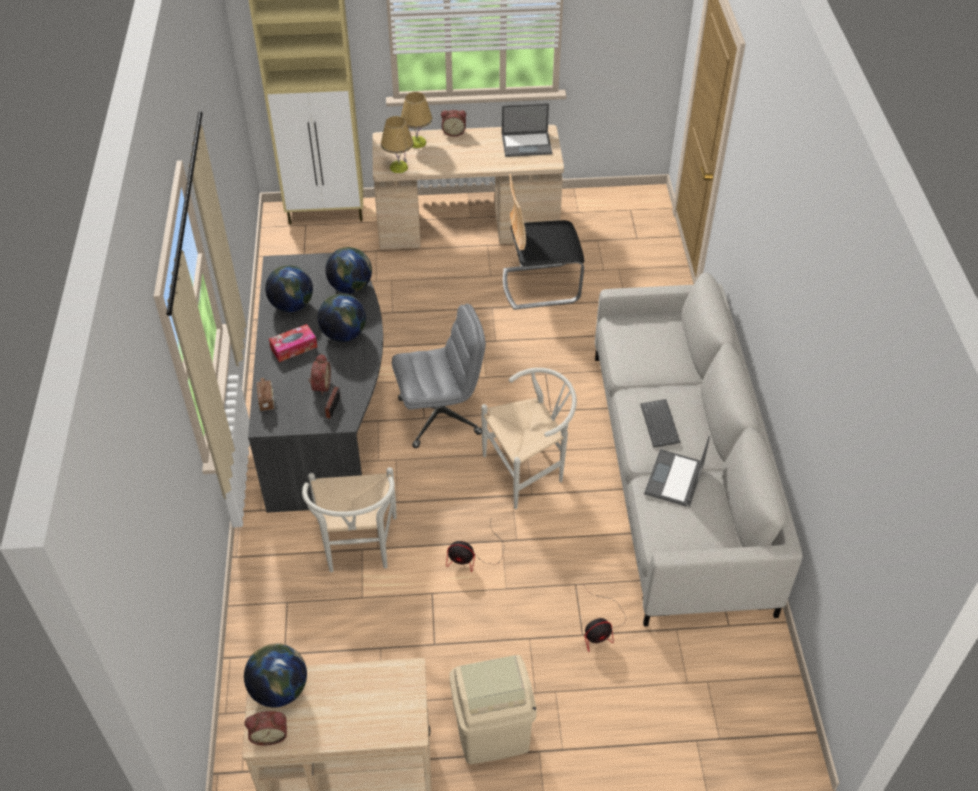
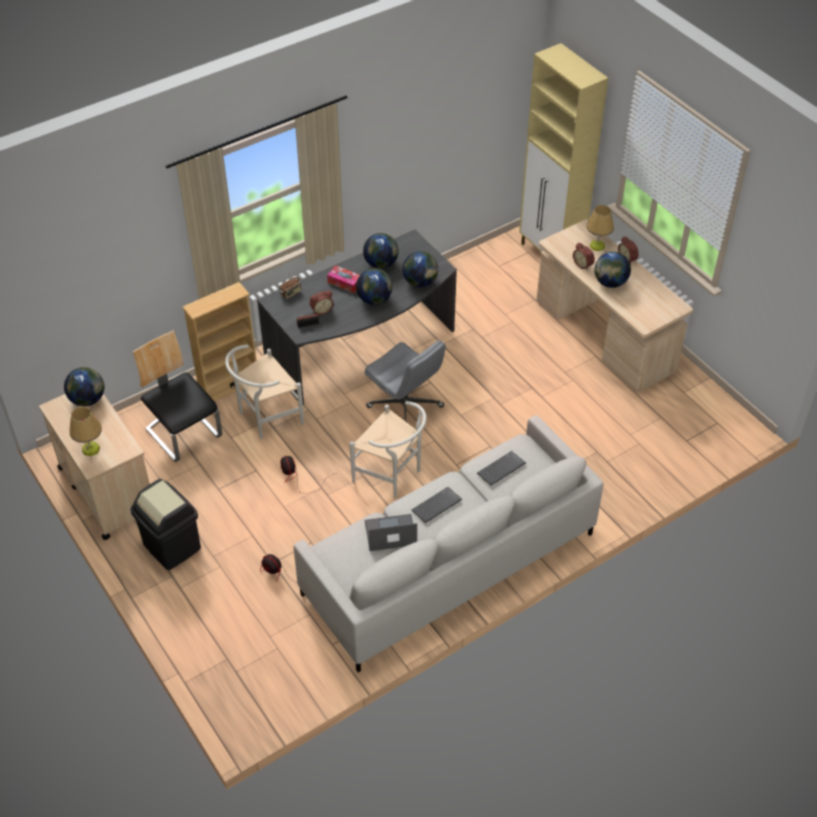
camera: 60 degrees right, 0 degrees up
(270, 734) = (58, 409): alarm clock -> alarm clock (583, 264)
(276, 565) = (229, 386): none -> beige bookcase
(398, 167) = (560, 249): table lamp -> table lamp (91, 449)
(476, 157) = (610, 283): none -> globe
(492, 731) = (172, 546): beige trash can -> black trash can
(527, 144) = (653, 303): laptop -> none
(540, 285) = (579, 404): chair -> chair (184, 433)
(643, 353) = (501, 470): none -> keyboard

